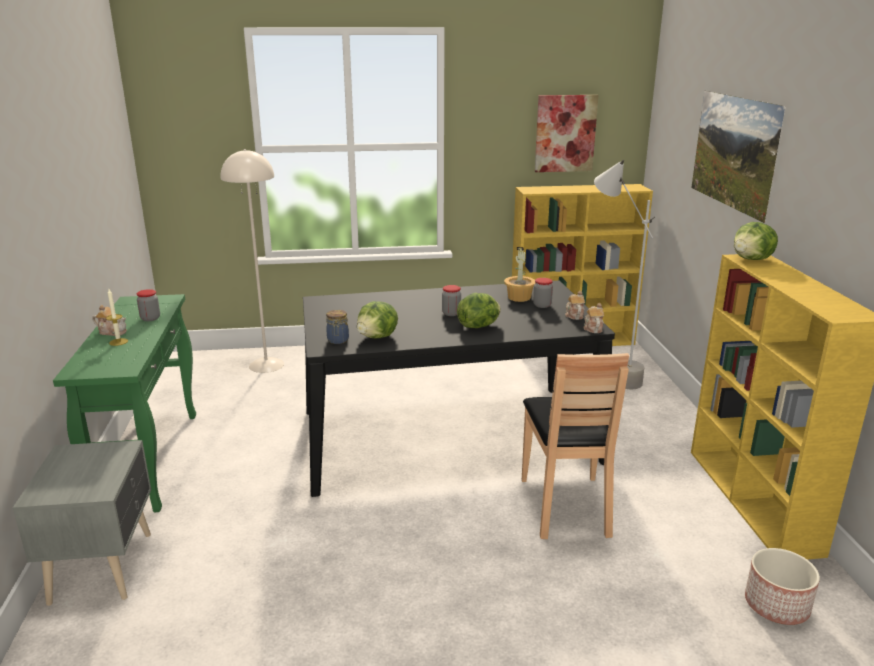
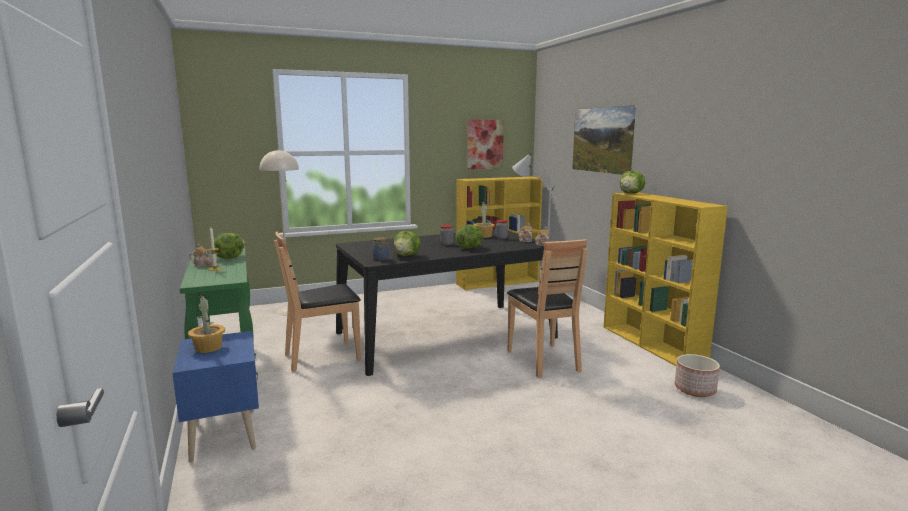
camera: 15 degrees left, 10 degrees down
(74, 467) = (208, 348): none -> potted plant
(105, 566) = (226, 433): grey nightstand -> blue nightstand
(150, 318) = (229, 258): jar -> lettuce
(272, 453) = (323, 356): none -> brown chair

